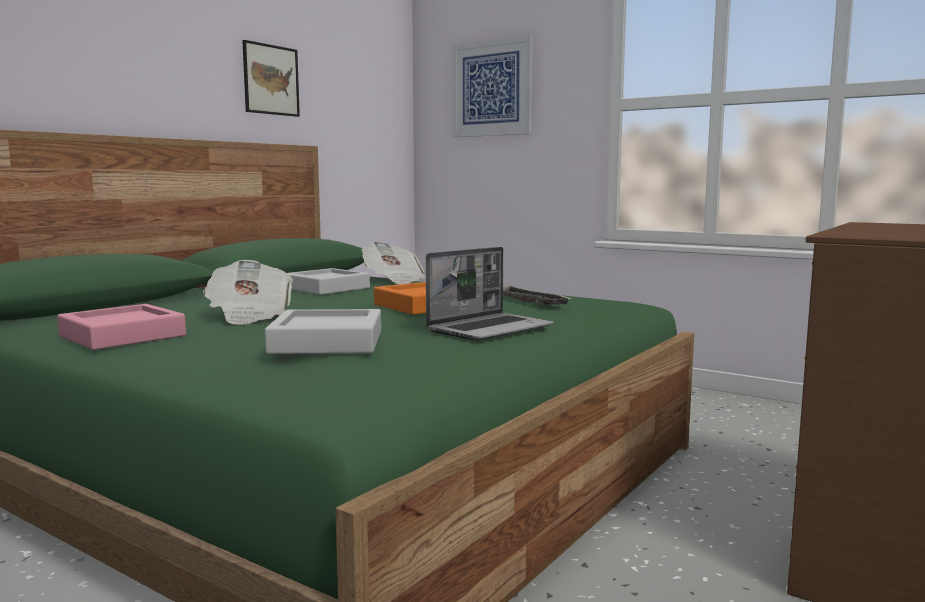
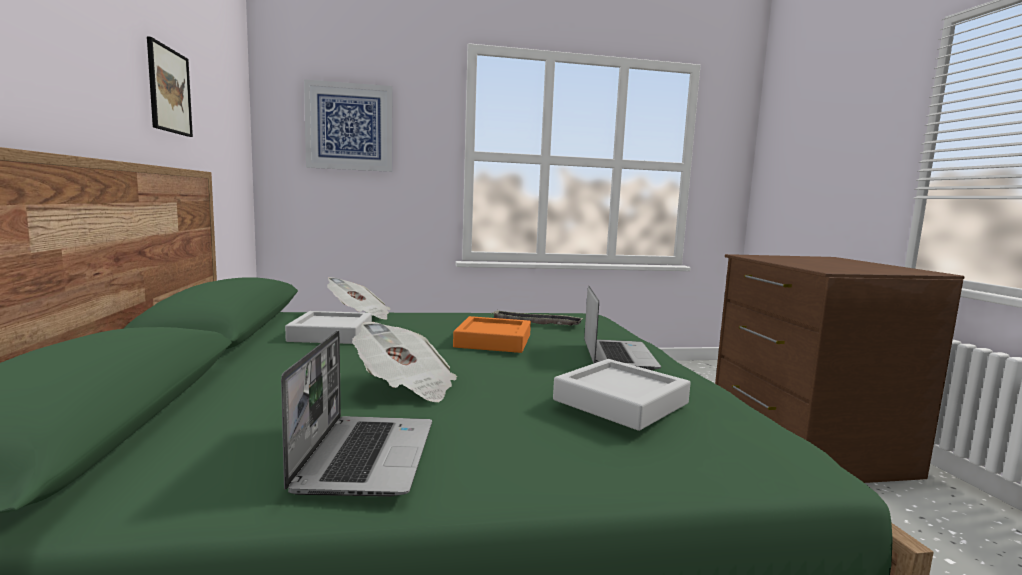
camera: 45 degrees left, 0 degrees up
(122, 336) = (365, 455): pink tray -> laptop

